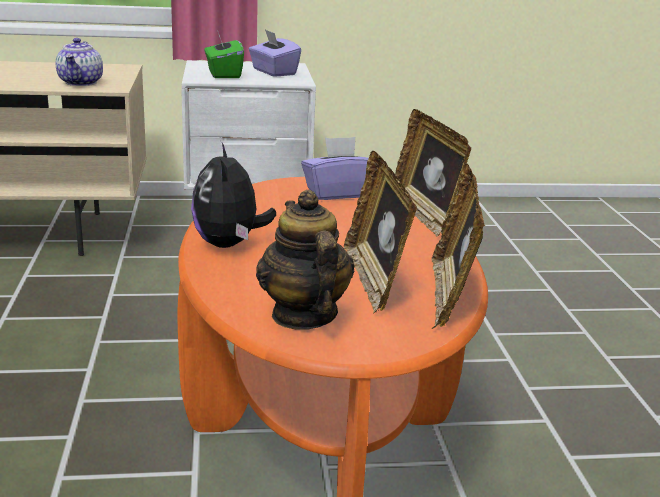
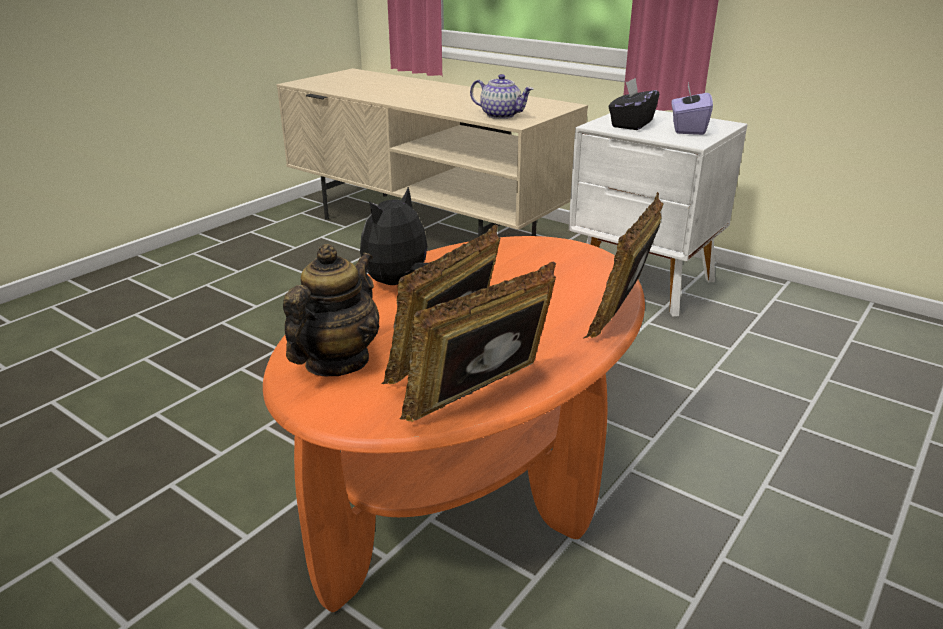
camera: 45 degrees right, 5 degrees up
(81, 83) = (501, 115): teapot -> teapot turned 105 degrees counterclockwise
(223, 74) = (631, 124): green tissue box -> black tissue box
(339, 193) = (579, 266): purple tissue box -> none

